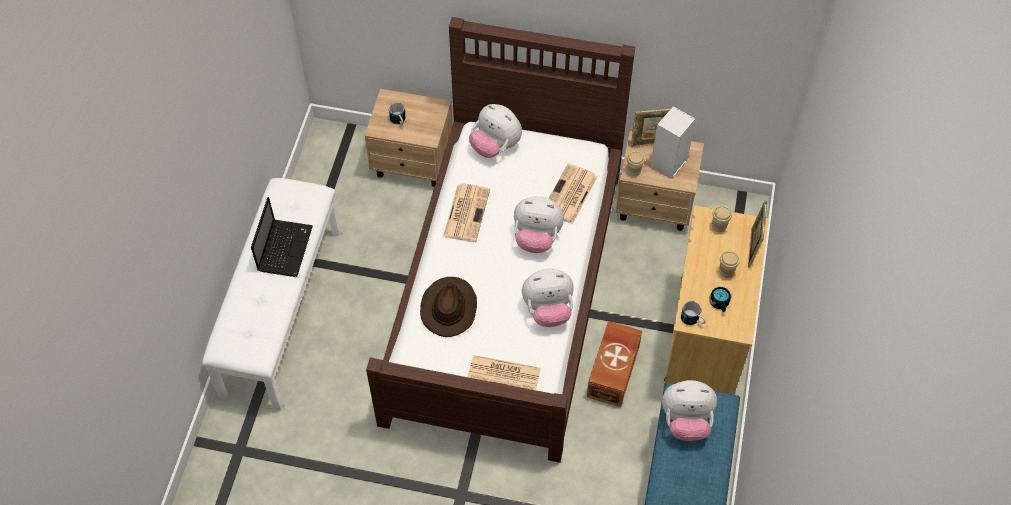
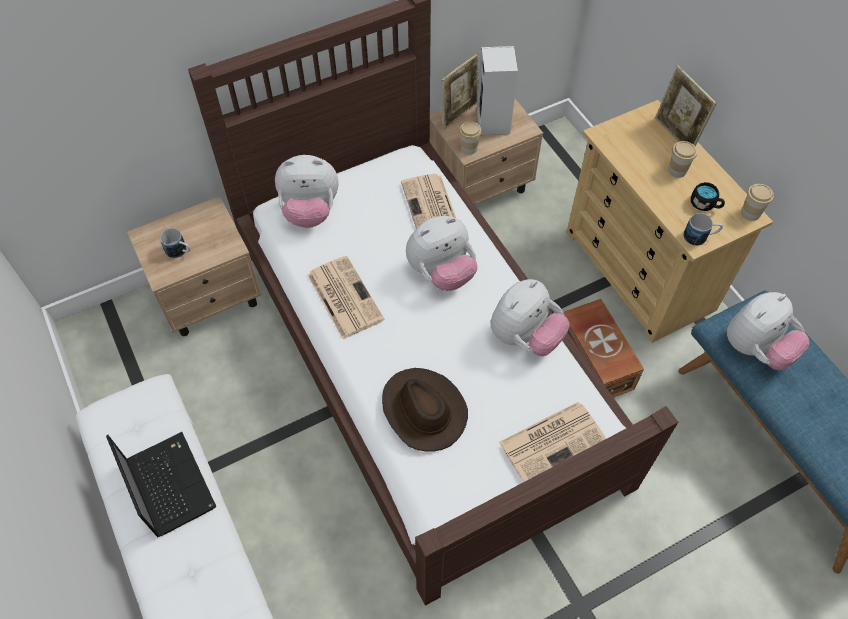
camera: 40 degrees left, 0 degrees up
(719, 226) = (625, 134): cup -> cup (750, 213)

